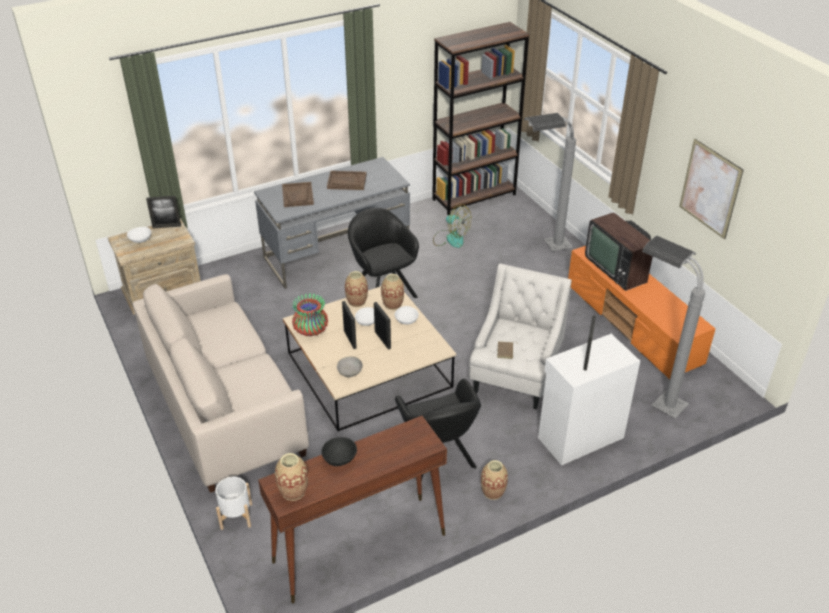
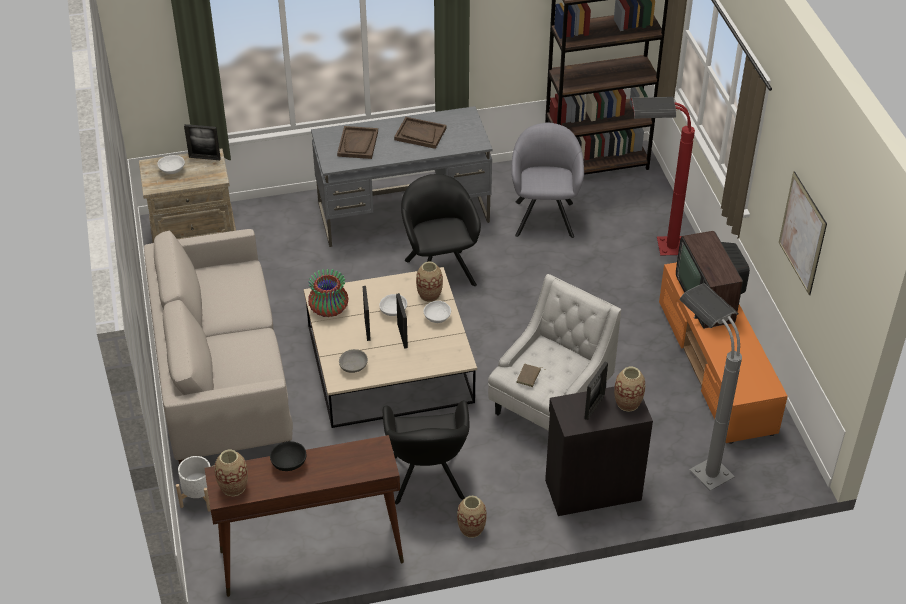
camera: 15 degrees right, 5 degrees up
(357, 301) = (391, 284): vase -> vase (627, 403)
(450, 238) = (544, 216): fan -> grey armchair
(543, 248) = (652, 249): grey floor lamp -> red floor lamp
(579, 437) = (592, 489): white cabinet -> black cabinet

